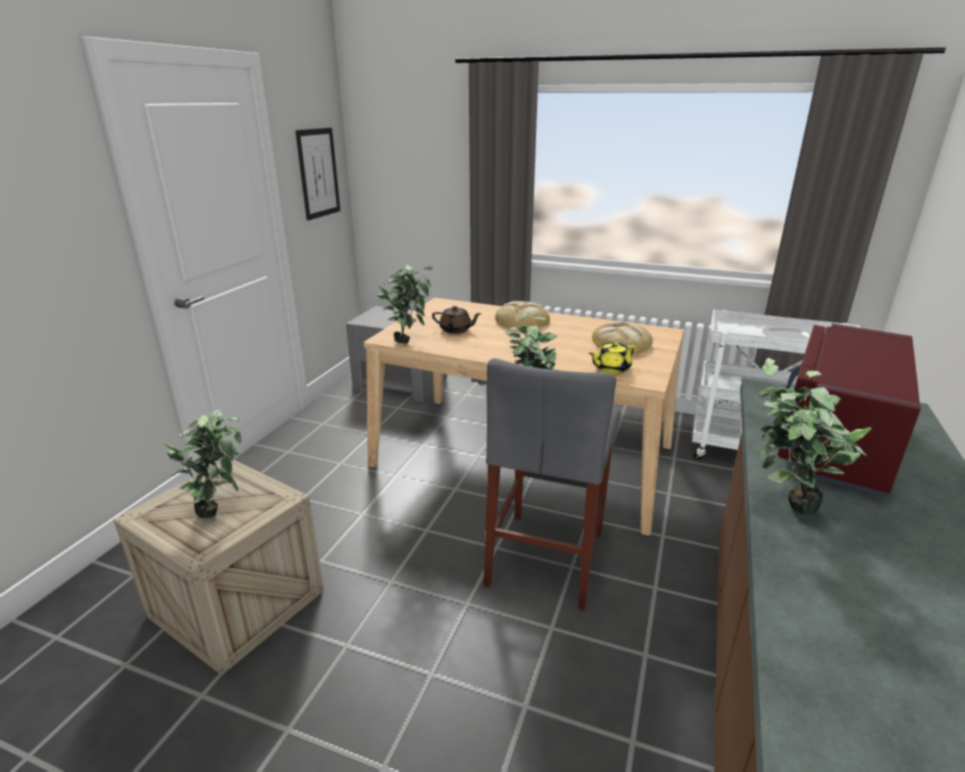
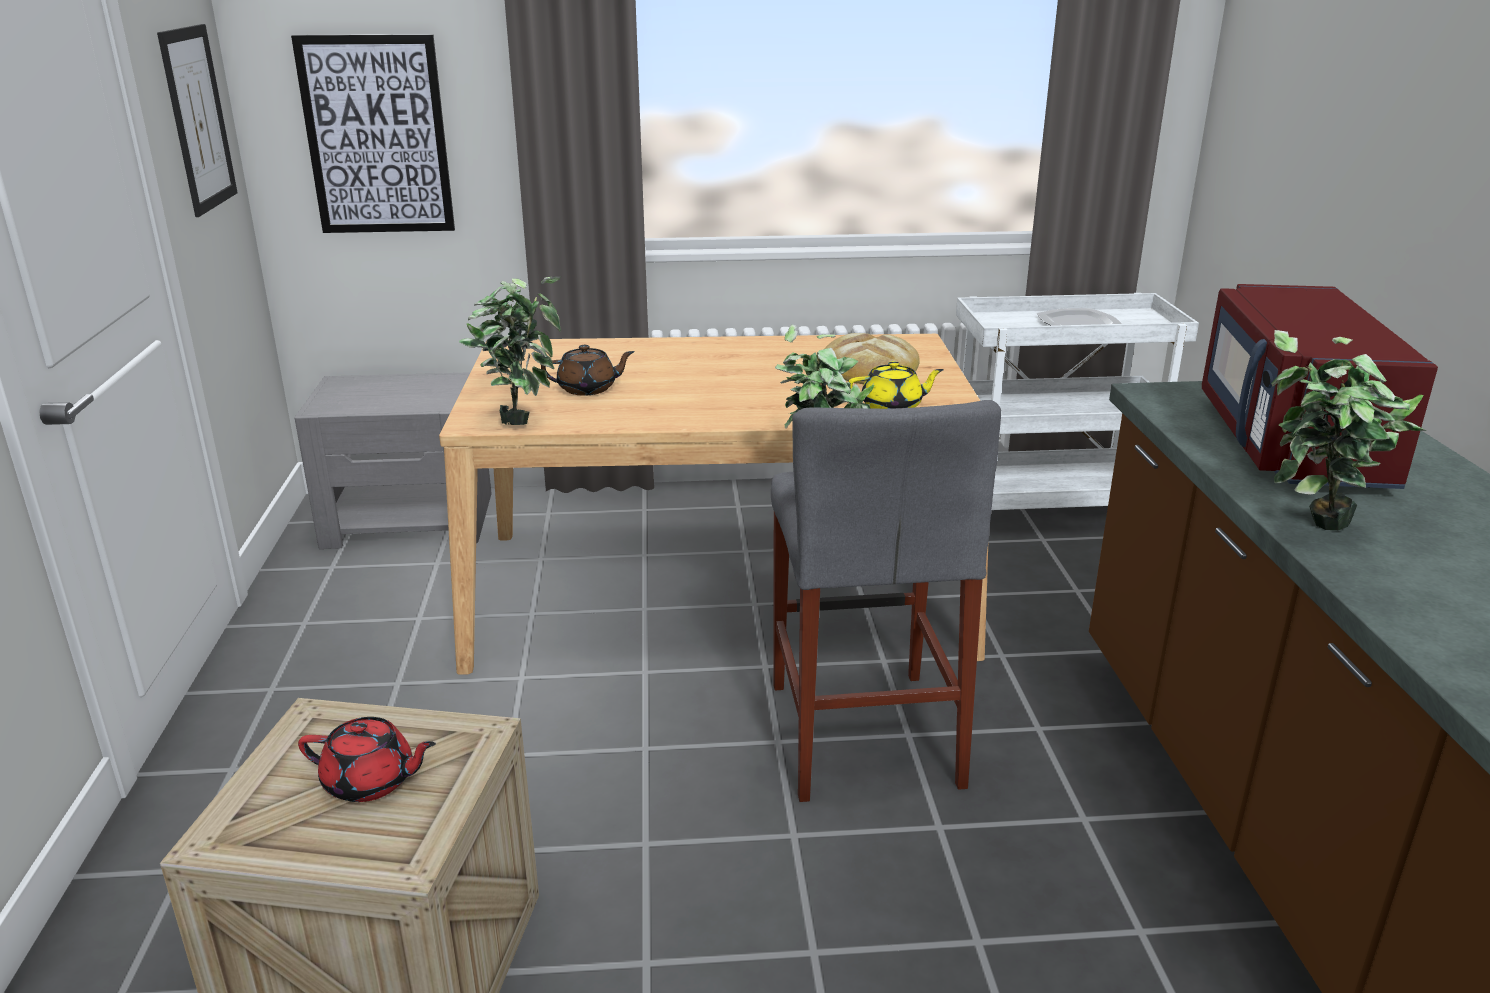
camera: 25 degrees left, 0 degrees up
(220, 507) = (371, 782): potted plant -> red teapot
(408, 187) = (377, 136): none -> picture
(521, 320) = (682, 356): bread -> none
(611, 368) = (893, 407): yellow teapot -> yellow teapot turned 135 degrees counterclockwise

